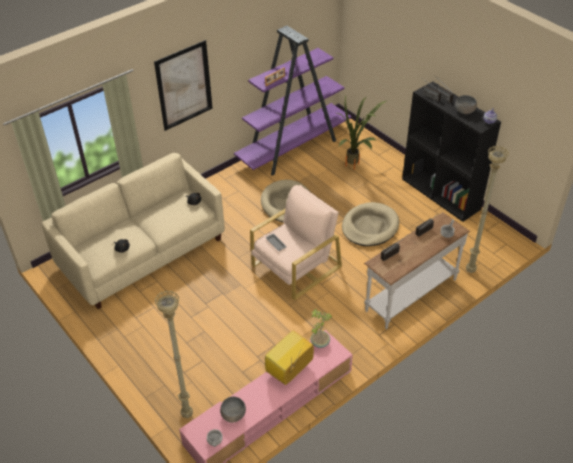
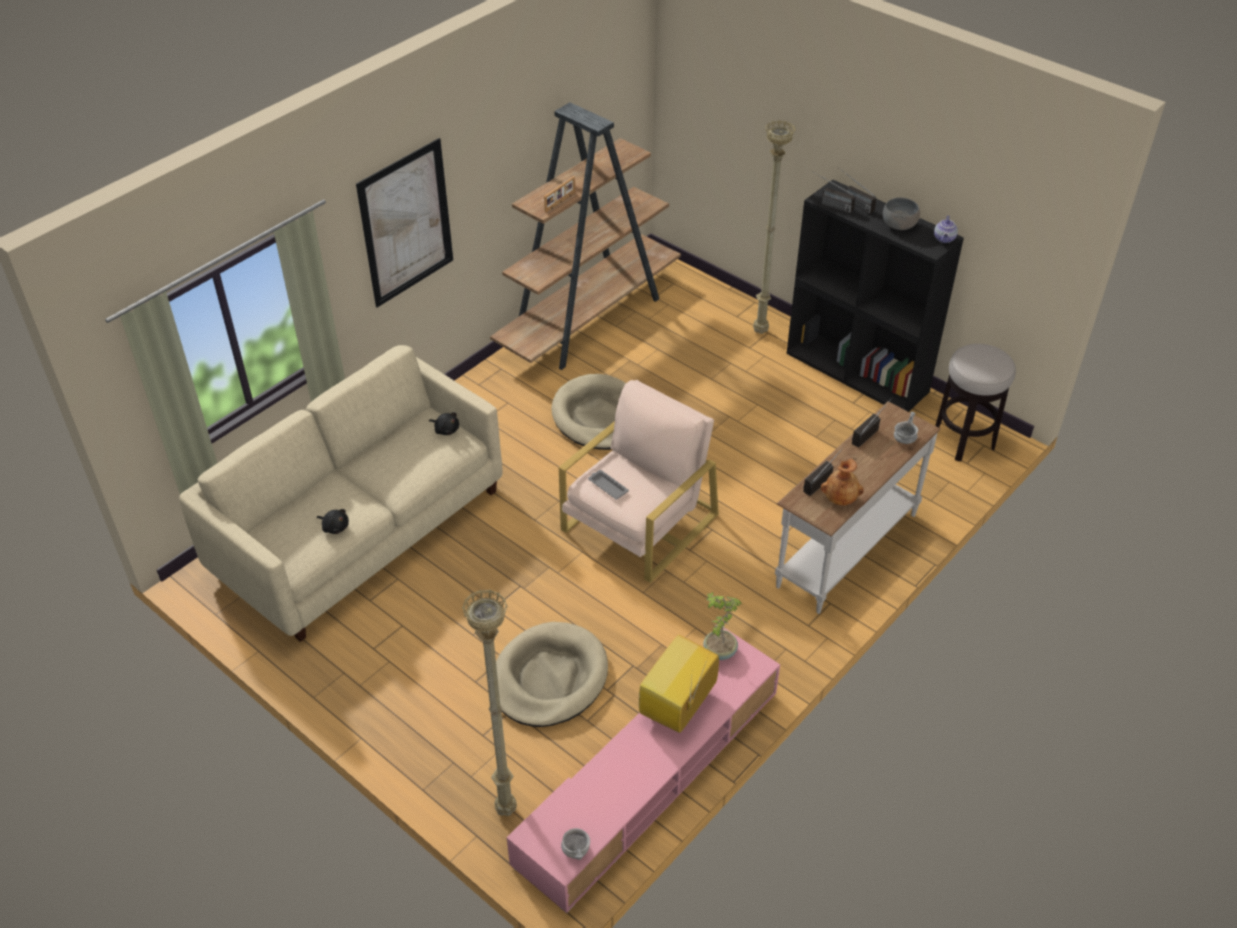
camera: 10 degrees left, 0 degrees up
(233, 415) = (597, 798): grey bowl -> none
(294, 148) = (589, 318): purple bookcase -> brown bookcase
(355, 167) = (702, 341): potted plant -> none
(370, 227) = (750, 441): beige dog bed -> beige dog bed (549, 678)
(401, 264) = (840, 498): none -> brown vase
(470, 270) = (935, 496): beige floor lamp -> beige floor lamp (760, 331)
(494, 240) = (963, 440): none -> stool

